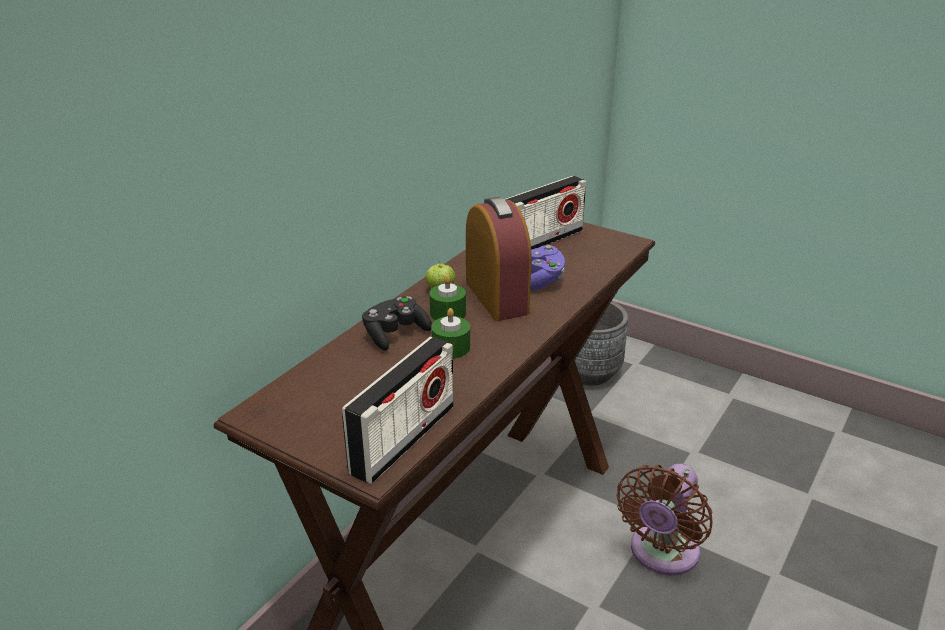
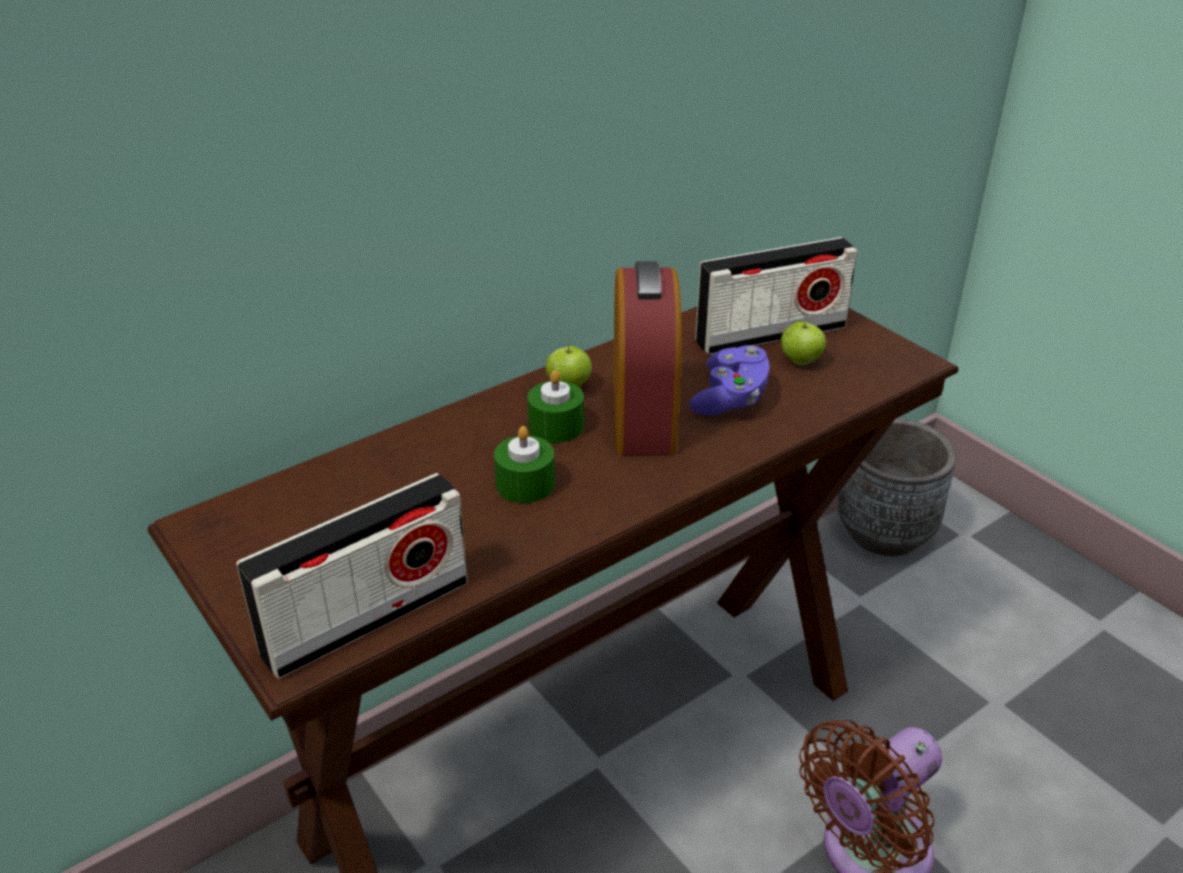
camera: 20 degrees right, 5 degrees up
(395, 334) = (461, 445): black game controller -> none
(568, 253) = (800, 361): none -> apple

